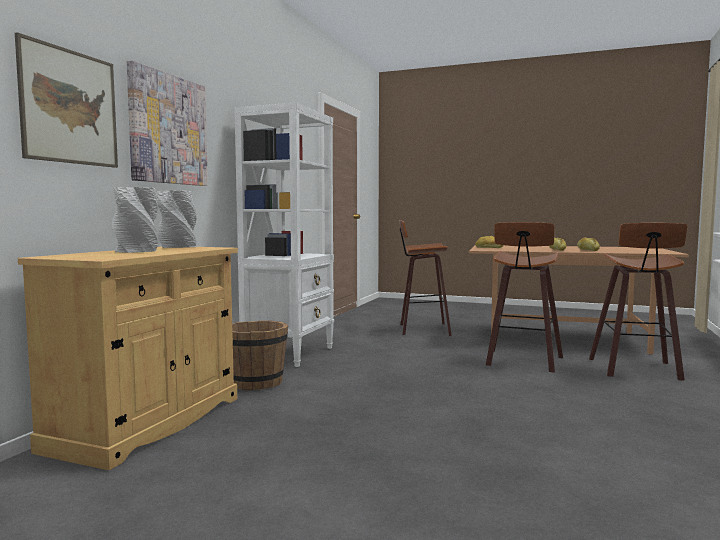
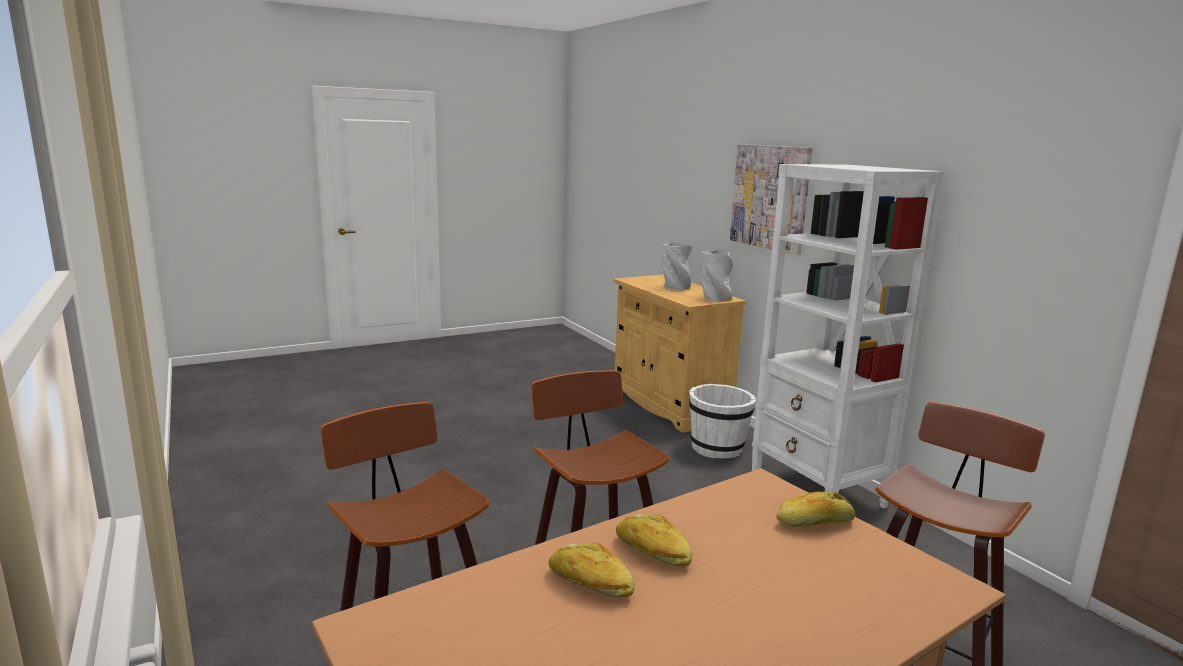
camera: 130 degrees right, 10 degrees up
(70, 107) = (704, 187): picture -> none
(255, 383) = (717, 448): brown bucket -> white bucket

